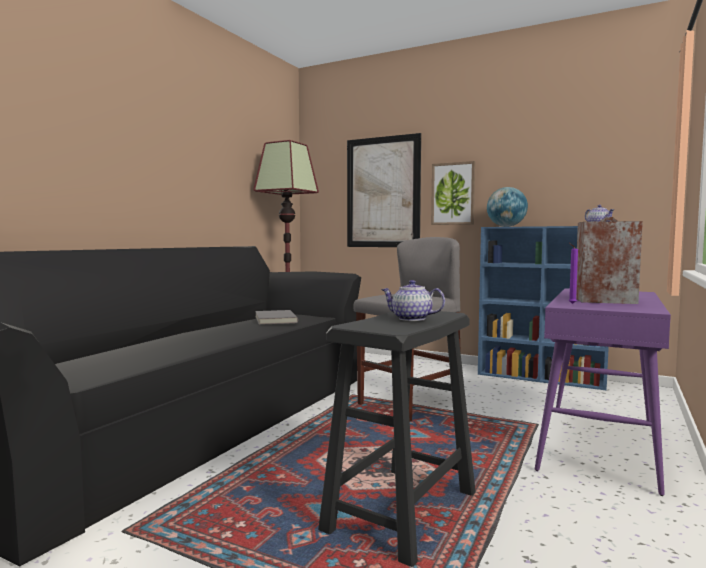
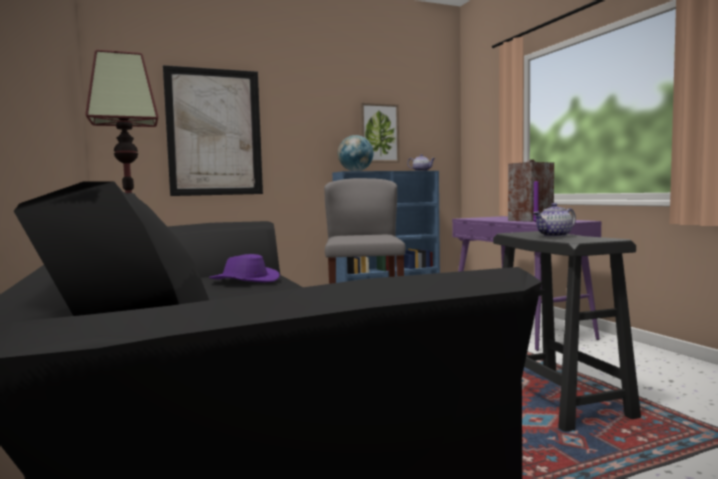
camera: 50 degrees left, 0 degrees up
(274, 319) = (244, 280): grey book -> purple hat
(453, 194) = (294, 138): picture -> picture (379, 133)

